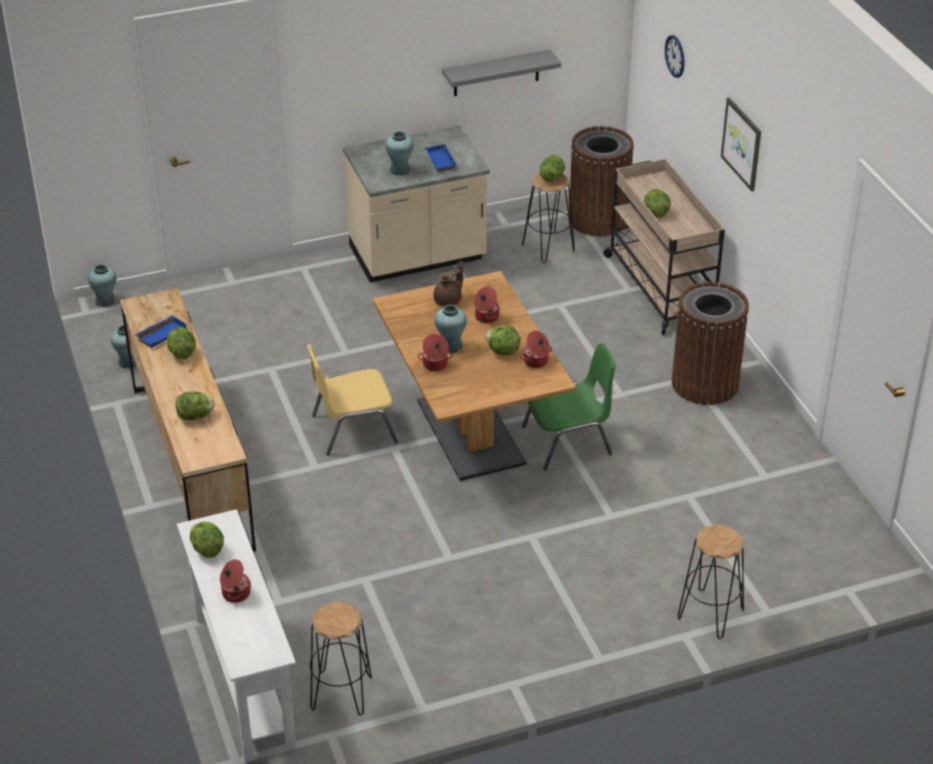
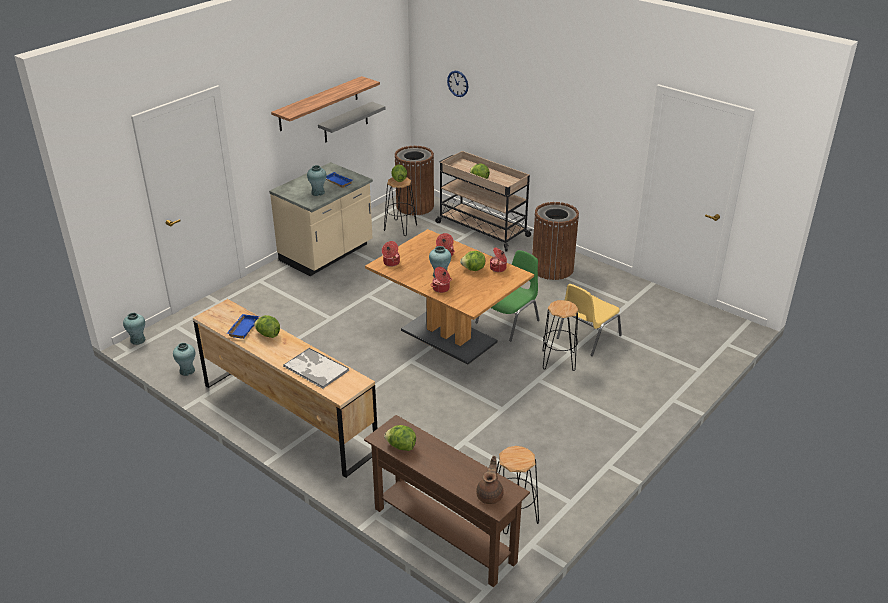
camera: 30 degrees left, 5 degrees down
(195, 416) = (315, 368): lettuce -> tray
(235, 593) = (447, 466): cooking pot -> cooking pot (391, 262)
(243, 680) = (443, 535): white console table -> brown console table
(352, 428) = (374, 358): yellow chair -> yellow chair (587, 337)
(447, 40) = (319, 103): none -> shelf
(449, 300) = (413, 252): brown teapot -> brown teapot (490, 495)
(710, 614) = (673, 383): black stool -> black stool (558, 361)
(742, 144) = (535, 116): picture -> none

